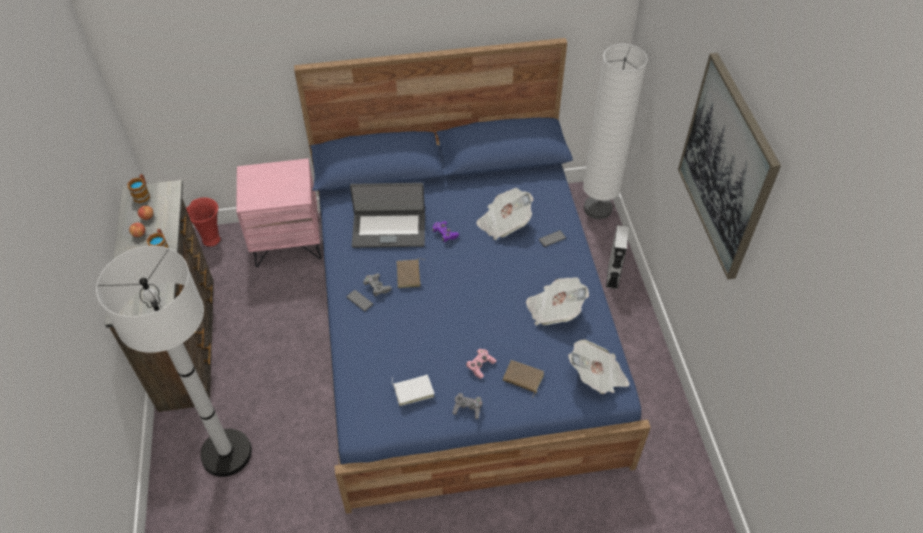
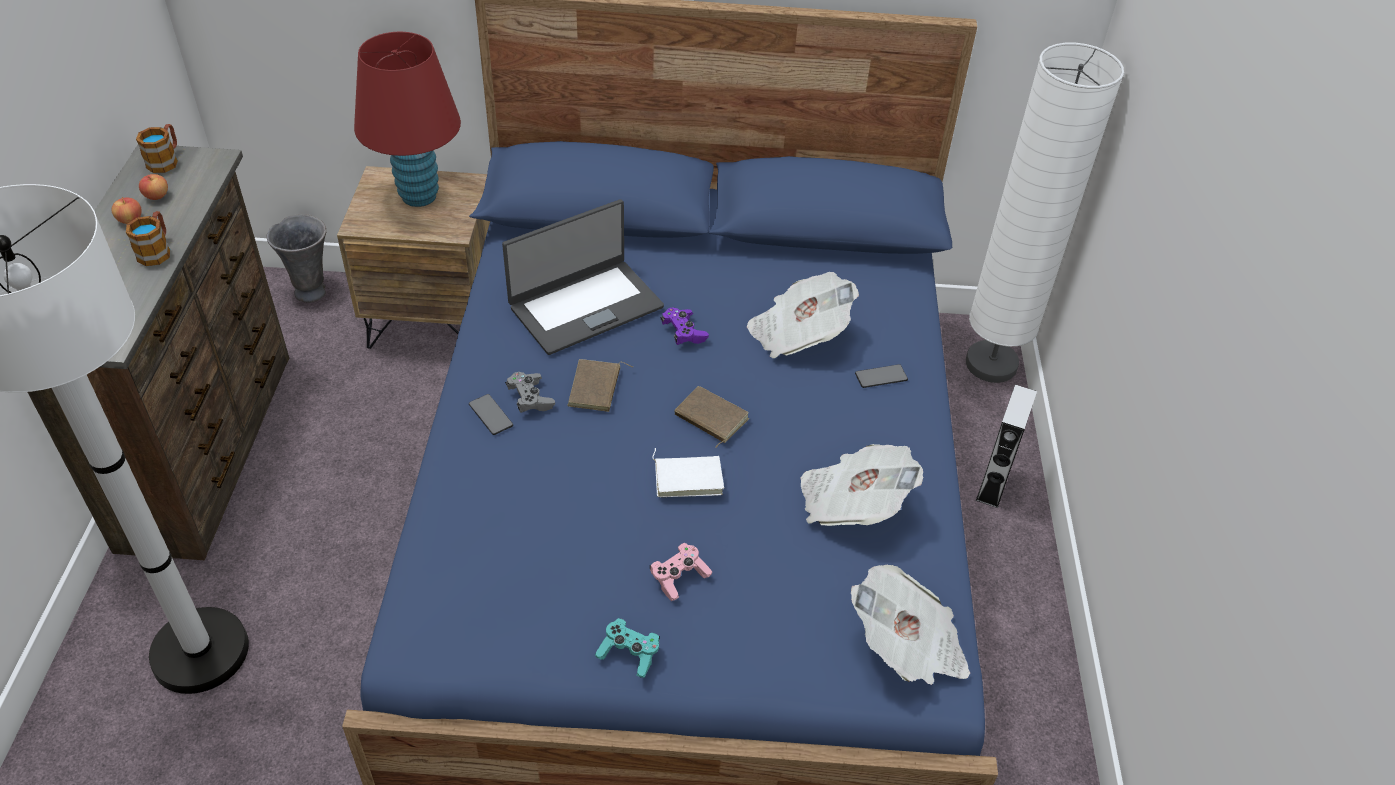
camera: 10 degrees right, 5 degrees down
(211, 239) = (311, 291): red vase -> grey vase
(273, 179) = (419, 196): none -> red table lamp
(288, 241) = (435, 318): pink nightstand -> brown nightstand
(389, 229) = (585, 306): laptop -> laptop turned 45 degrees counterclockwise
(413, 390) = (534, 594): white book -> white book (688, 477)
(467, 408) = (629, 653): grey game controller -> turquoise game controller
(522, 378) = (754, 618): brown book -> brown book (709, 418)
(726, 167) = (1248, 254): picture -> none

